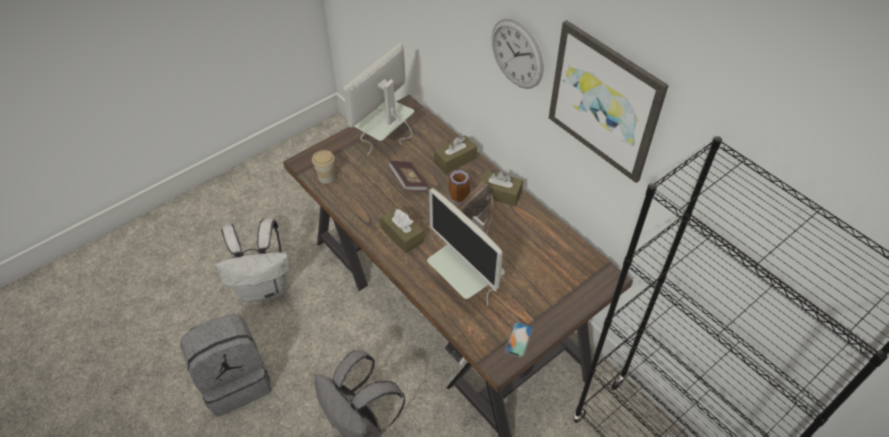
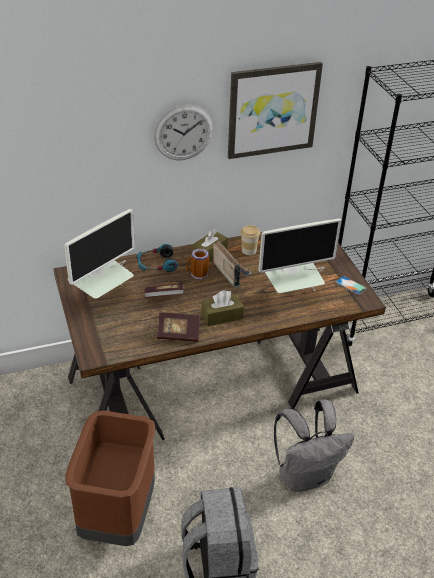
camera: 70 degrees left, 10 degrees down
(264, 288) = (117, 516): white backpack -> brown trash can
(326, 177) = (123, 345): cup -> cup (249, 250)
(359, 210) = (178, 334): none -> book
(384, 140) = (102, 297): monitor -> monitor turned 105 degrees counterclockwise
(455, 160) = (156, 264): brown tissue box -> headphones

